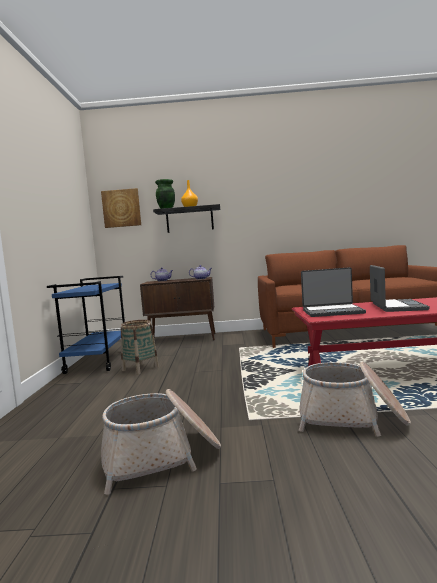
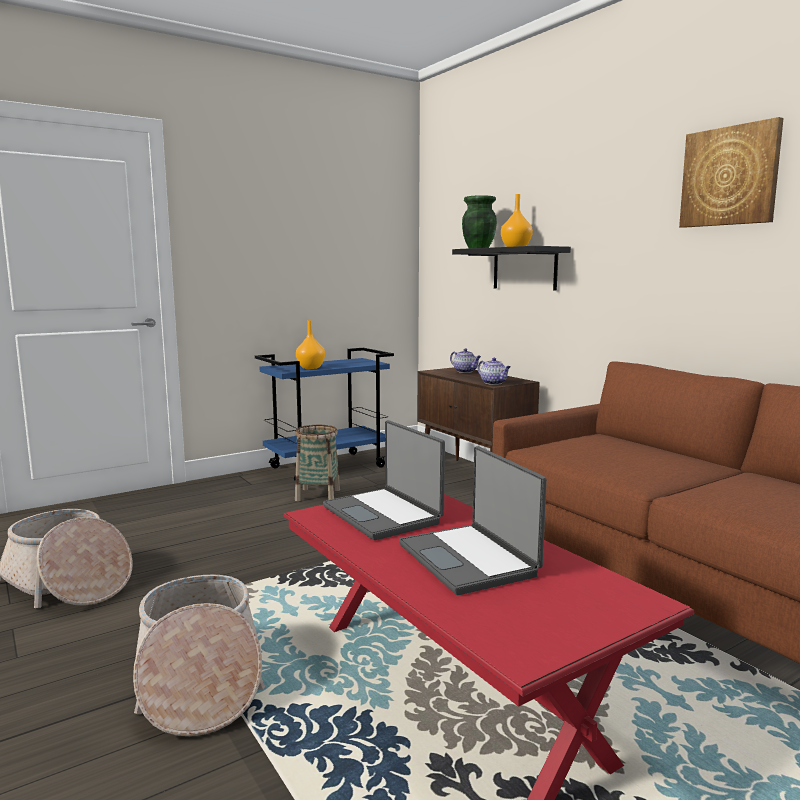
camera: 55 degrees right, 5 degrees up
(93, 288) = (310, 368): none -> orange vase
(121, 208) = (447, 241): picture -> picture (730, 176)
(396, 306) = (469, 559): laptop -> laptop turned 90 degrees clockwise

